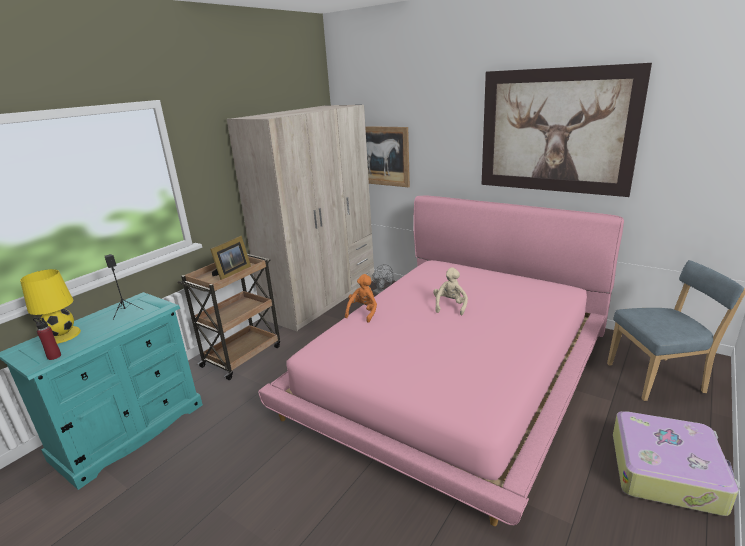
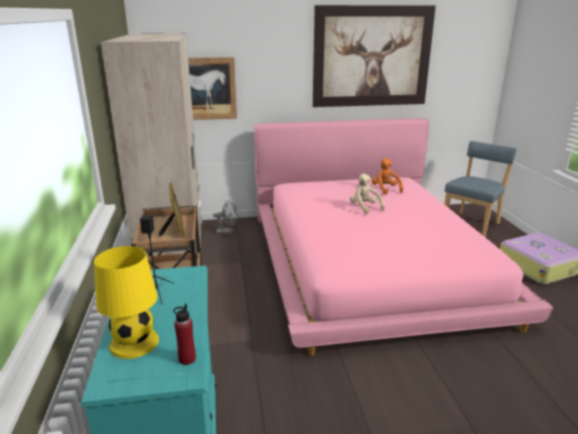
camera: 45 degrees left, 0 degrees up
(363, 312) = (313, 232): orange plush toy -> orange plush toy (385, 189)

